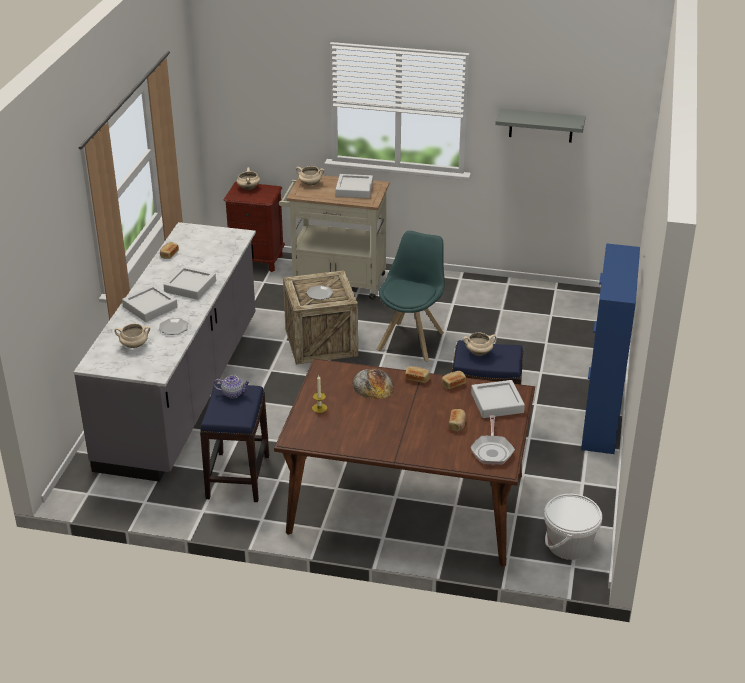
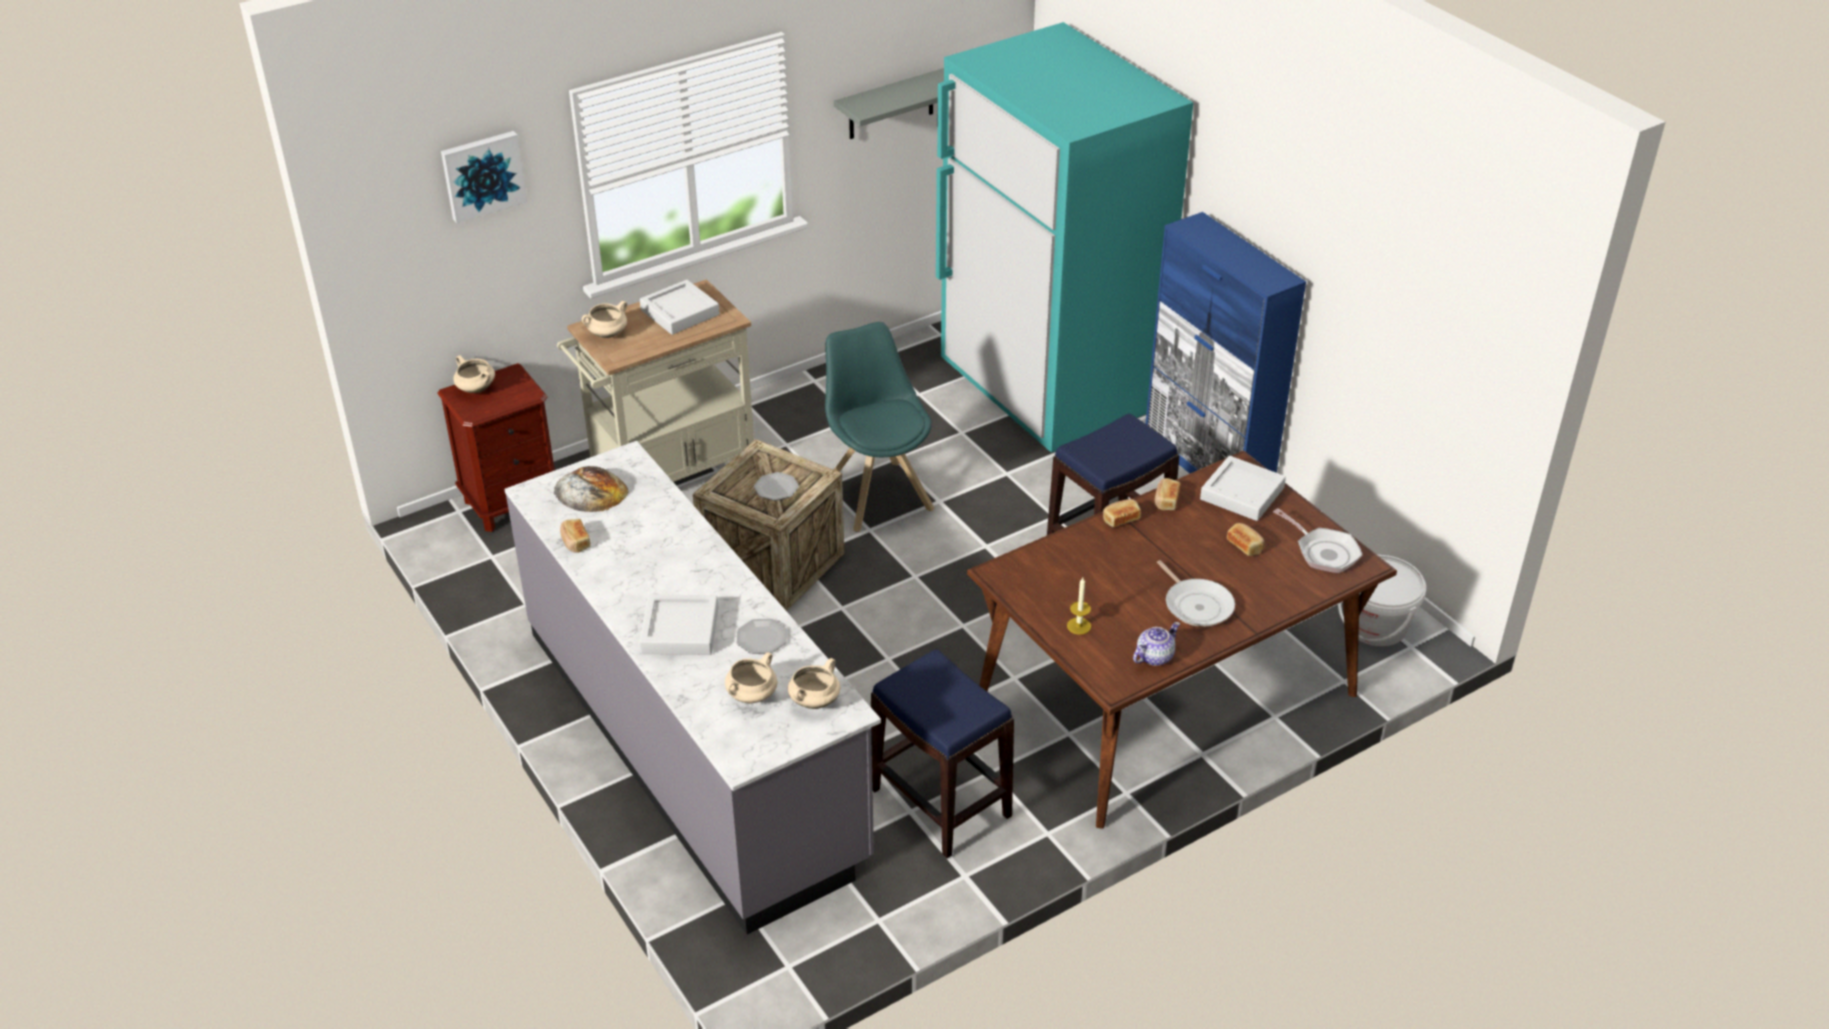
camera: 45 degrees left, 5 degrees up
(190, 286) = (685, 569): grey tray -> none
(232, 393) = (920, 681): teapot -> teapot (1154, 657)
(274, 71) = (483, 175): none -> picture
(373, 385) = (1088, 558): bread -> bread (590, 491)
(387, 433) = (1196, 605): none -> frying pan
(479, 352) = (1104, 449): beige cooking pot -> beige cooking pot (814, 701)
(577, 338) = (1048, 382): none -> turquoise fridge

